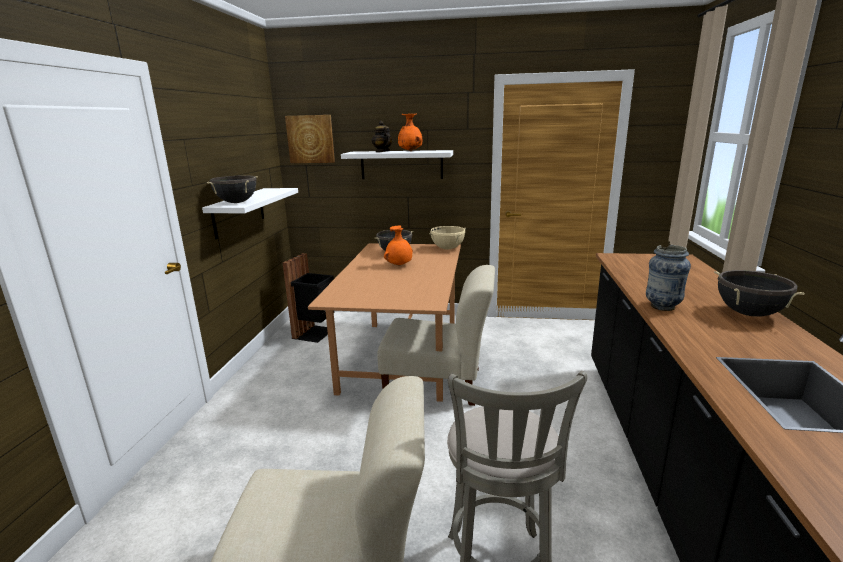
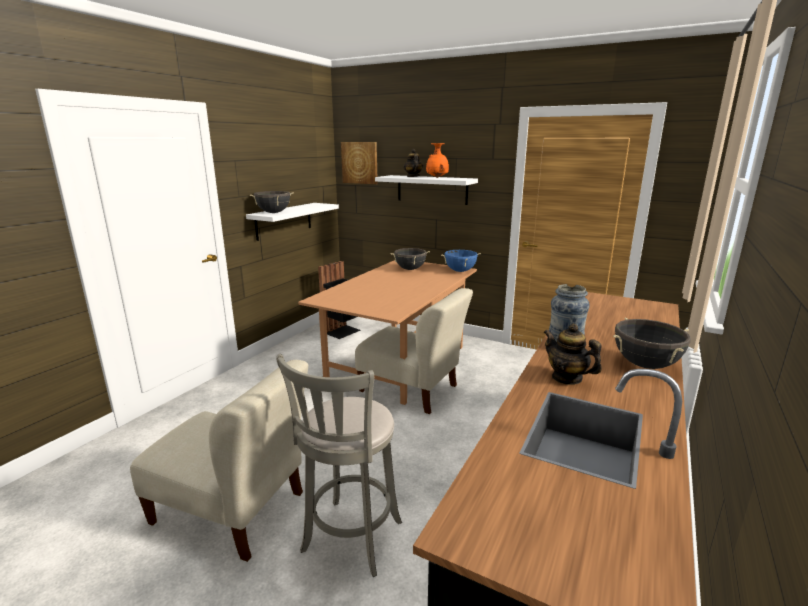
camera: 20 degrees right, 0 degrees up
(399, 265) = (402, 280): orange vase -> none
(447, 248) = (460, 271): beige cooking pot -> blue cooking pot
(710, 339) = (567, 378): none -> teapot

